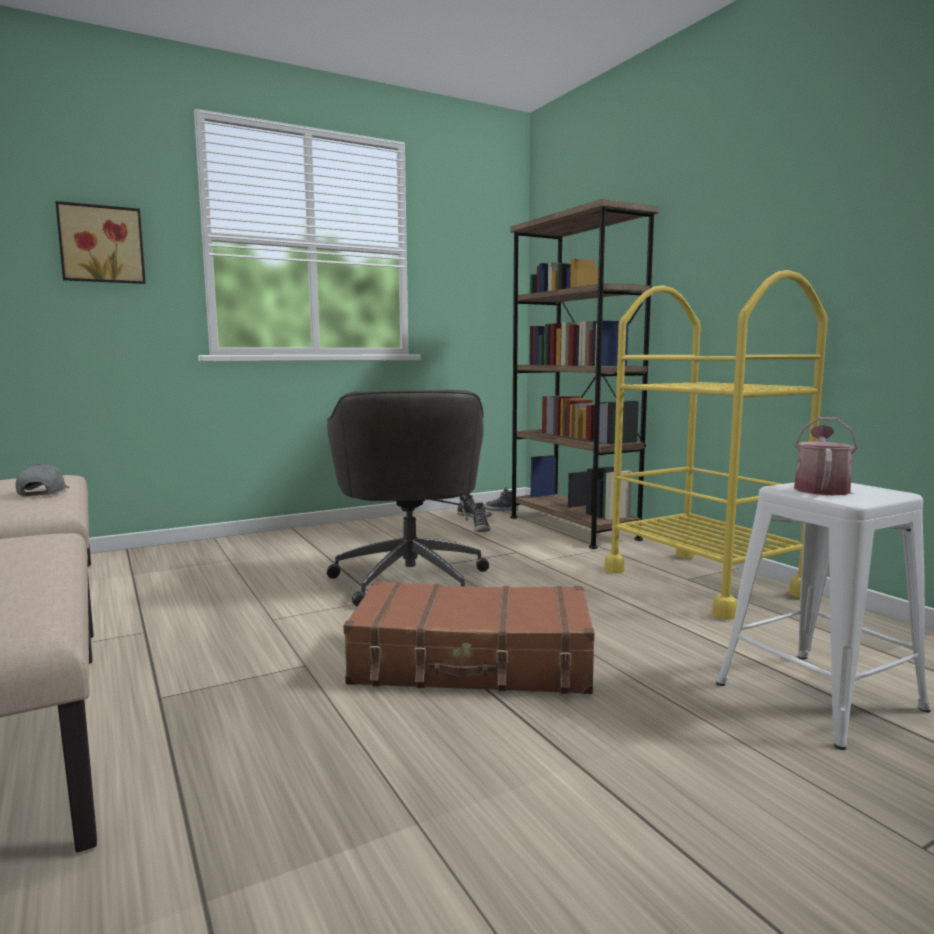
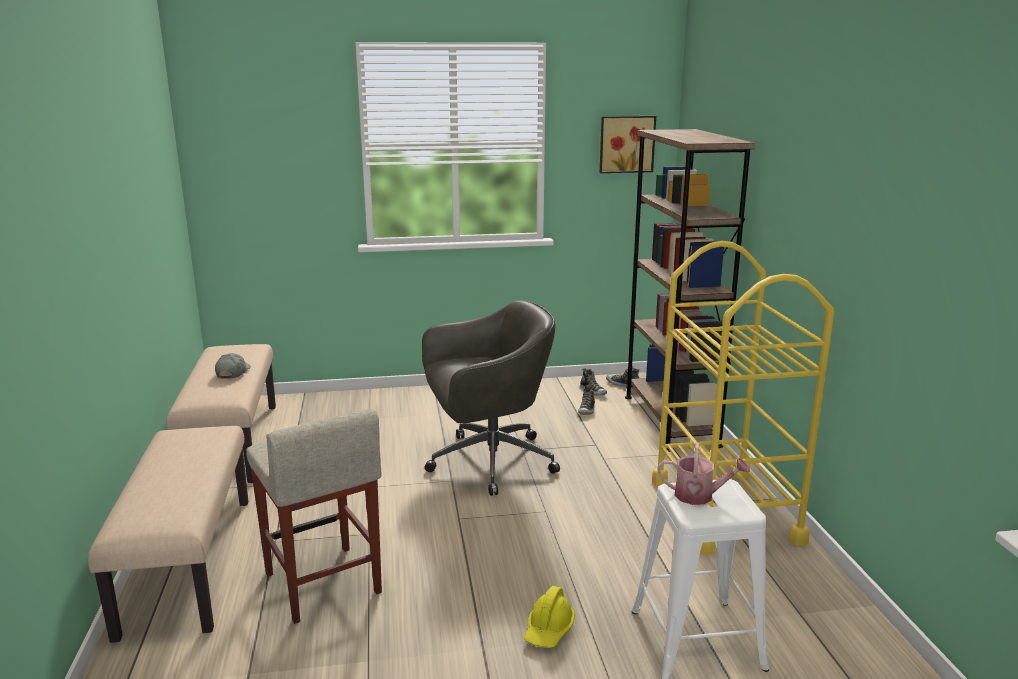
camera: 20 degrees right, 10 degrees up
(101, 244) = (285, 162): picture -> picture (626, 144)
(271, 735) = (323, 584): none -> beige stool
(410, 579) = (488, 462): grey office chair -> grey office chair turned 120 degrees counterclockwise
(473, 662) = (476, 555): brown suitcase -> none
(642, 723) = (549, 630): none -> yellow hard hat
(821, 488) = (699, 495): watering can -> watering can turned 60 degrees clockwise

